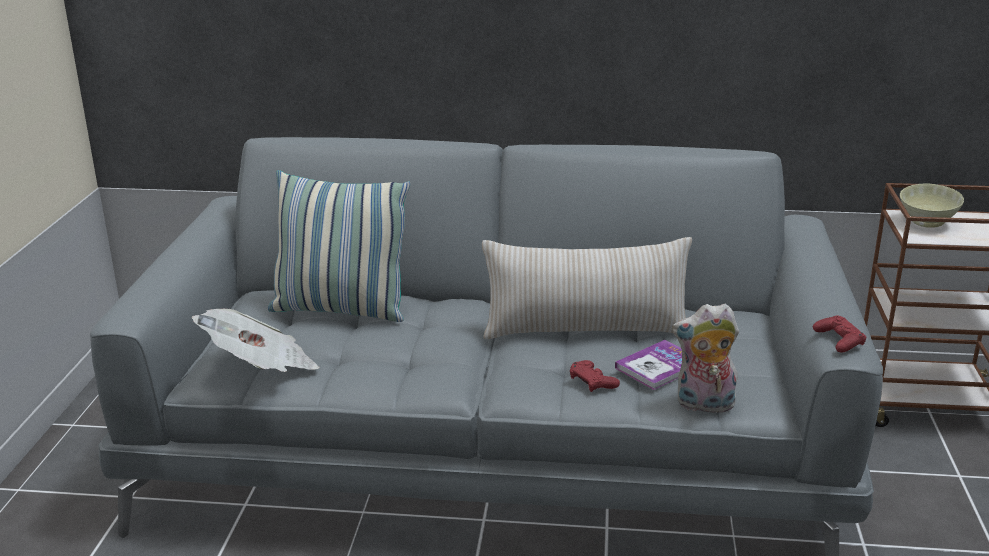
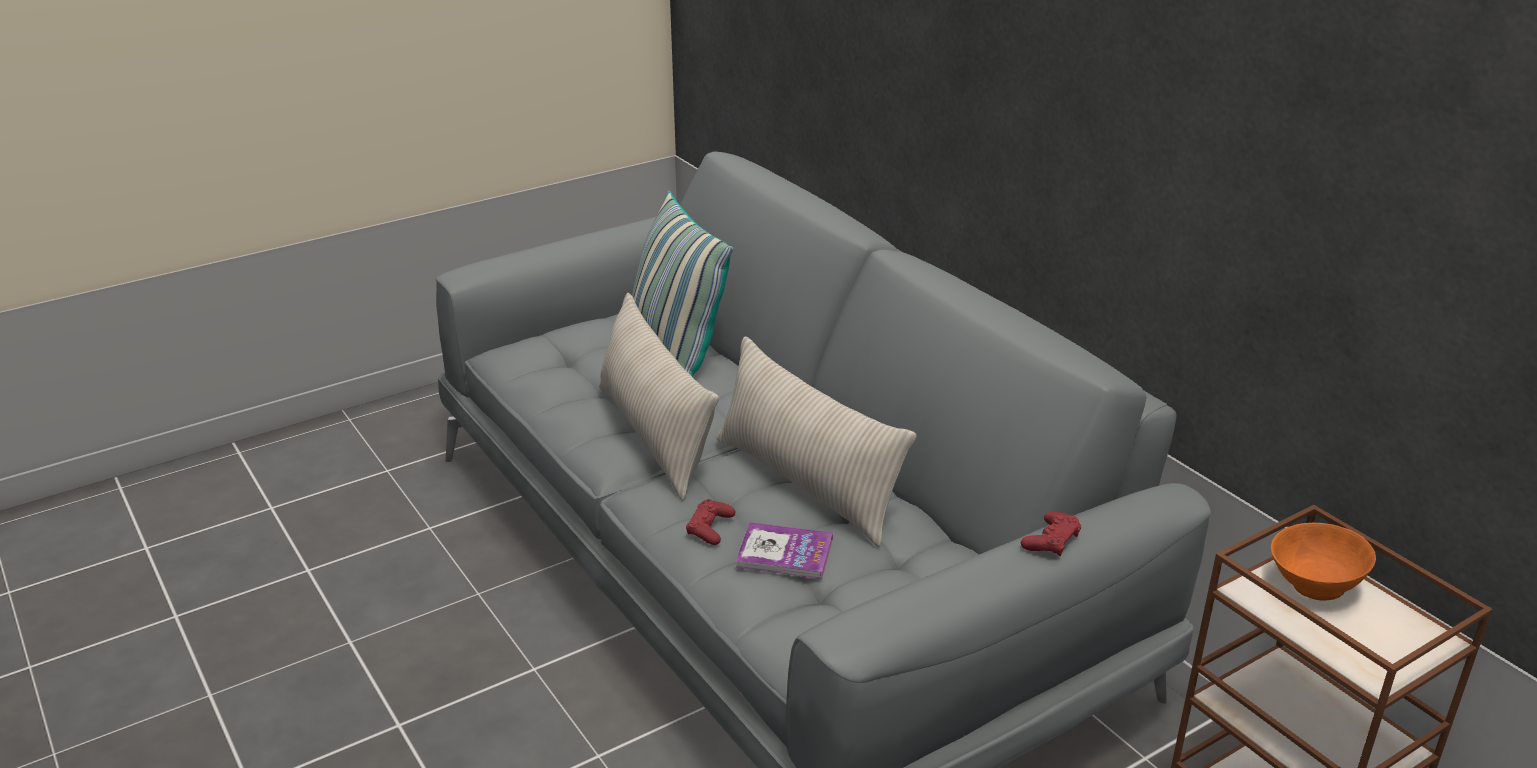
camera: 50 degrees right, 5 degrees up
(261, 368) = (535, 367): newspaper -> none
(442, 359) = (655, 436): none -> beige pillow
(704, 405) = (750, 610): plush toy -> none
(839, 340) = (860, 619): red game controller -> red game controller (1051, 540)
(926, 222) = (1312, 586): beige bowl -> orange bowl

